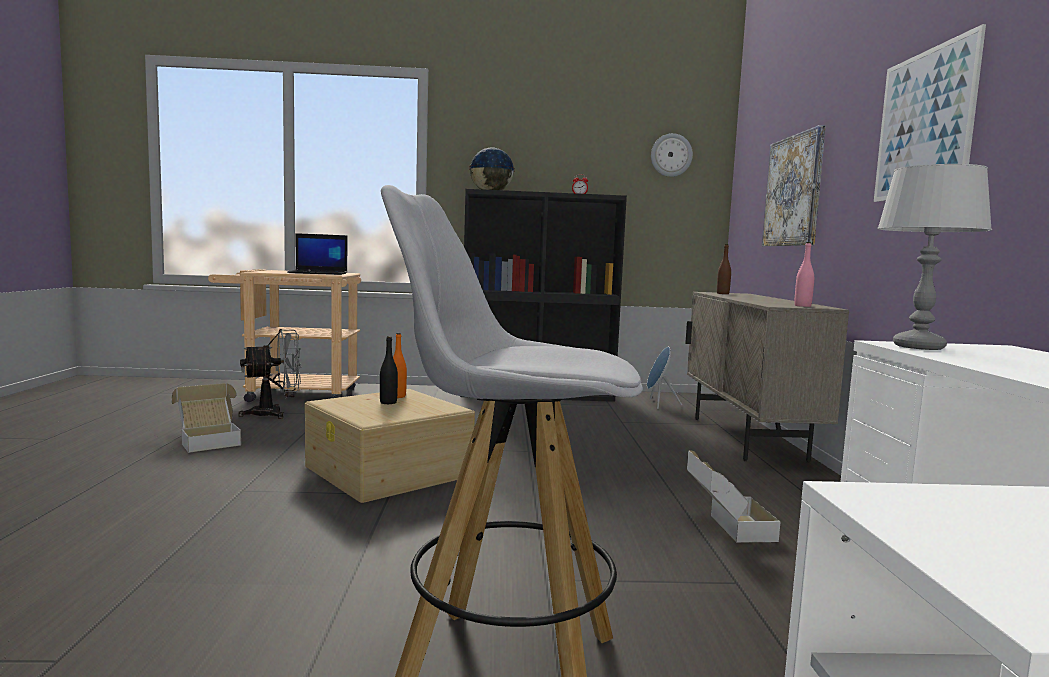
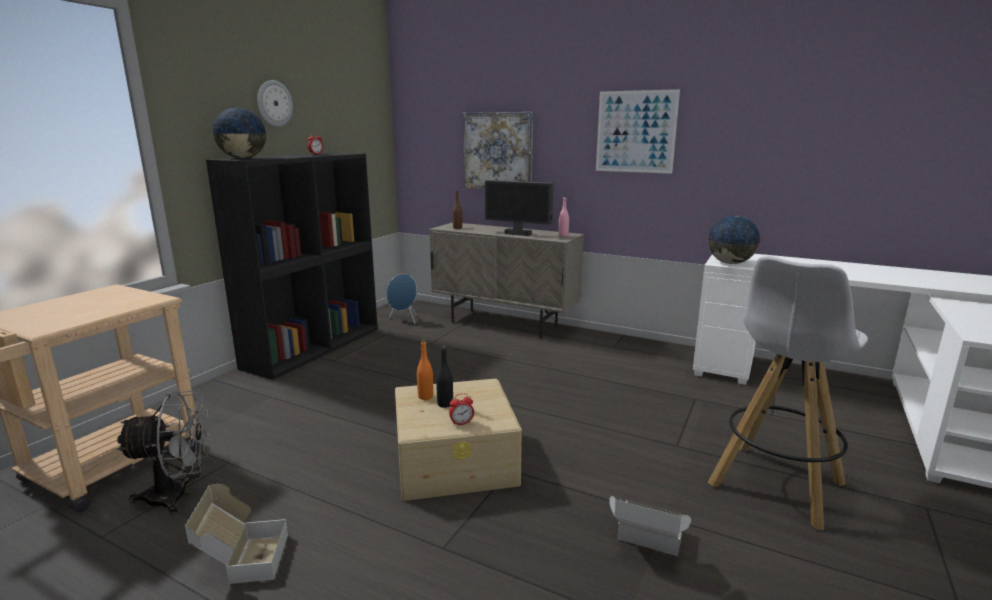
camera: 60 degrees left, 10 degrees up
(275, 413) = (178, 496): grey fan -> grey fan turned 75 degrees clockwise
(319, 273) = (116, 302): laptop -> none
(353, 410) = (461, 423): none -> alarm clock
(671, 155) = (358, 109): wall clock -> wall clock (274, 103)
(726, 528) = (633, 378): cardboard box -> cardboard box (647, 545)
(757, 300) = (518, 234): none -> monitor
(919, 347) = (730, 263): grey table lamp -> globe

